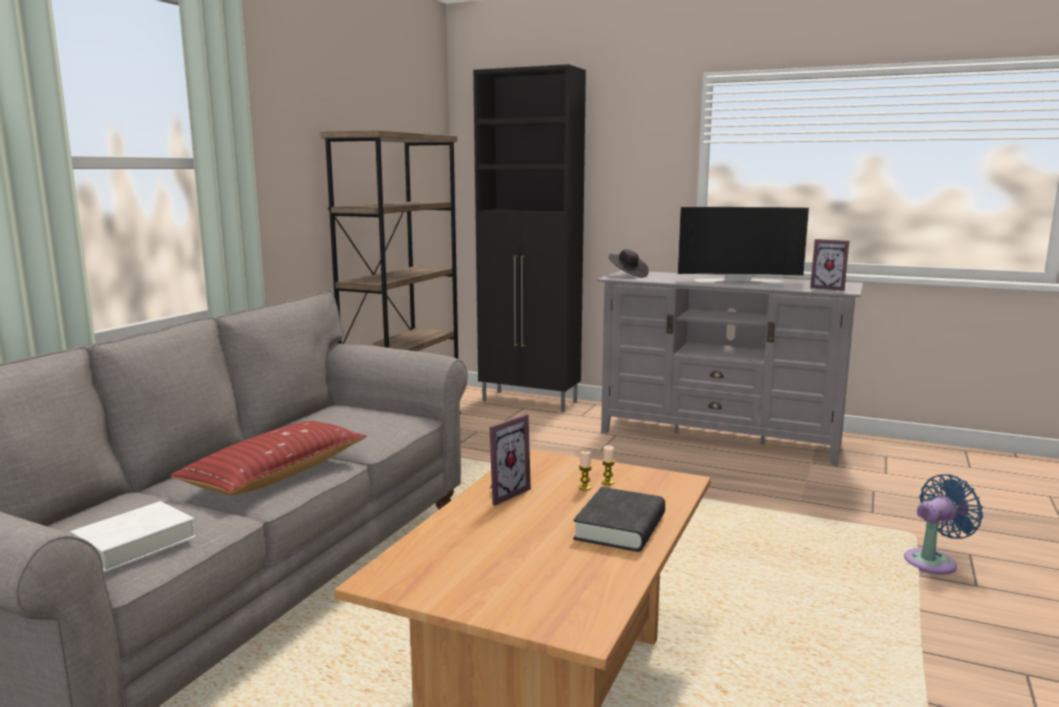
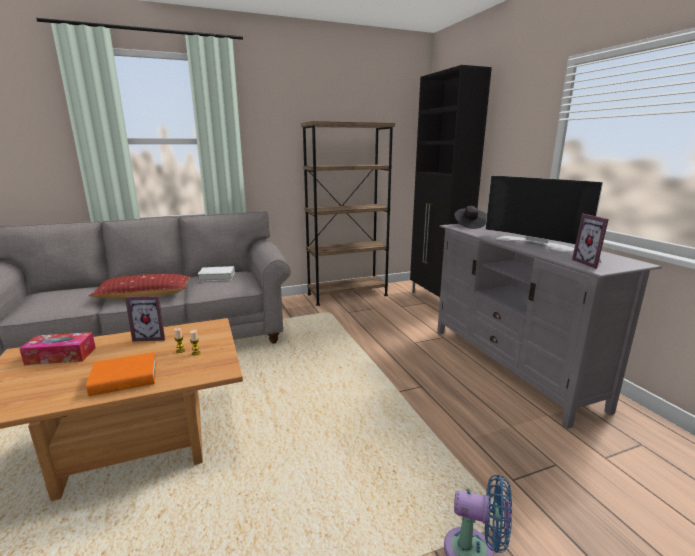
camera: 45 degrees right, 5 degrees up
(134, 543) = (43, 305): white book -> white book (217, 277)
(459, 553) = (61, 356): none -> tissue box
(620, 527) = (125, 379): black book -> orange book

